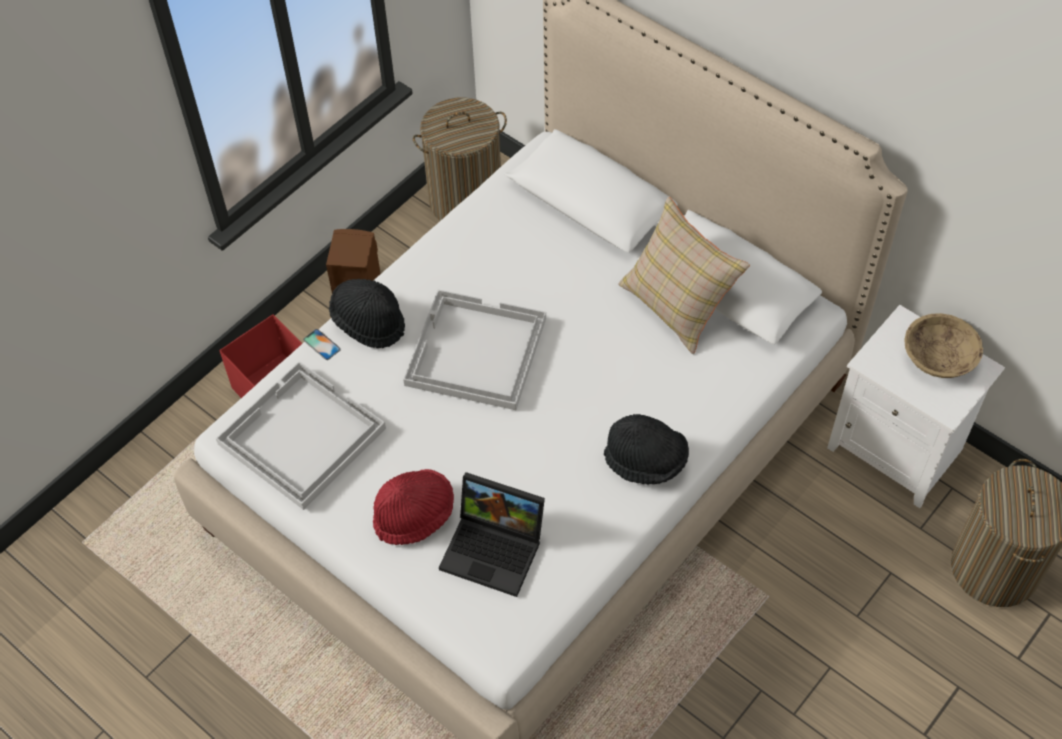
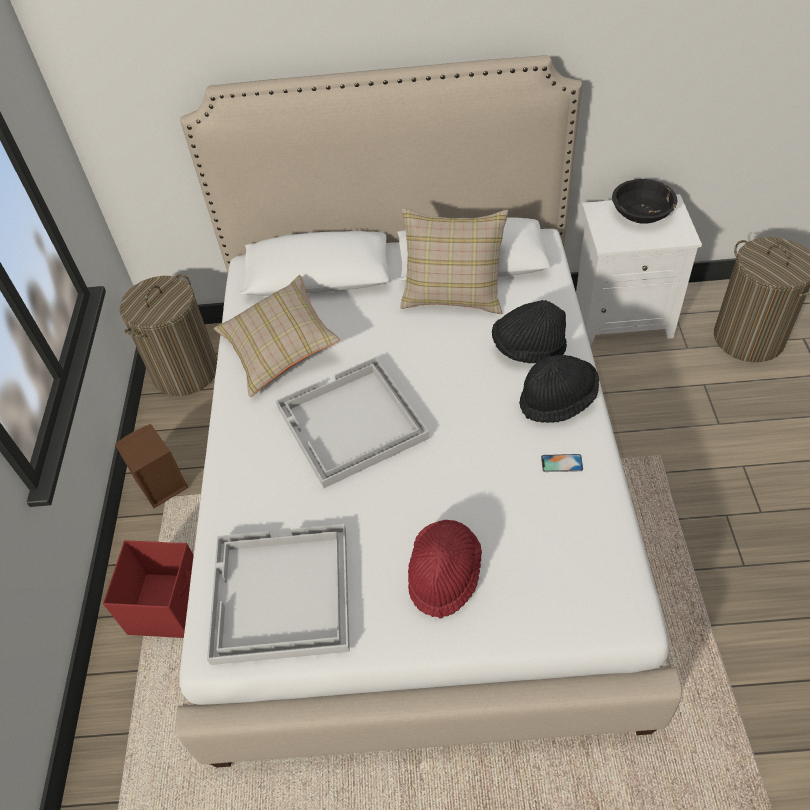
camera: 40 degrees left, 5 degrees down
(321, 344) = (218, 512): phone -> phone (561, 463)
(369, 322) = (241, 466): black hat -> black hat (528, 348)
(491, 247) = (279, 349): none -> beige pillow
(495, 549) = (533, 545): laptop -> none
(938, 358) = (641, 214): beige bowl -> black bowl

